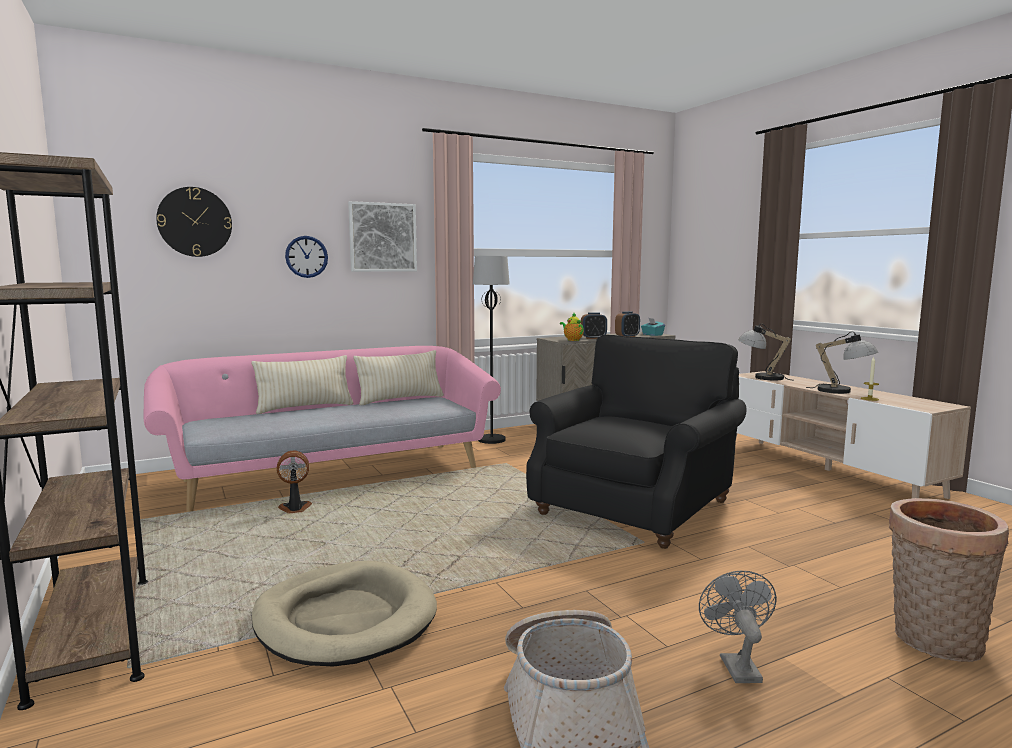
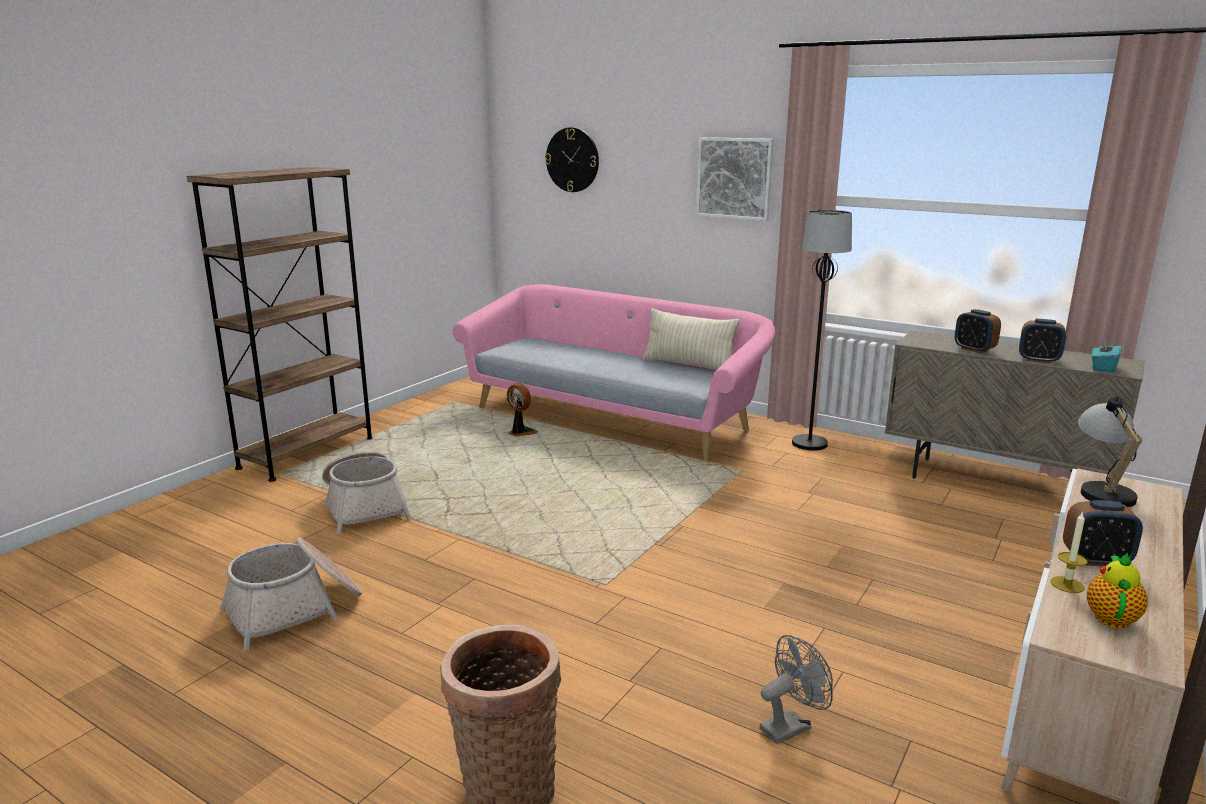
camera: 60 degrees right, 10 degrees up
(305, 408) = (605, 349): beige pillow -> none
(306, 256) = (658, 196): wall clock -> none
(345, 619) = (365, 507): beige dog bed -> basket
(572, 340) = (930, 344): teapot -> teapot (1111, 617)
(634, 508) = (698, 562): black armchair -> none
(736, 665) = (389, 670): grey fan -> grey fan (790, 726)
(843, 391) = (1096, 560): table lamp -> alarm clock

